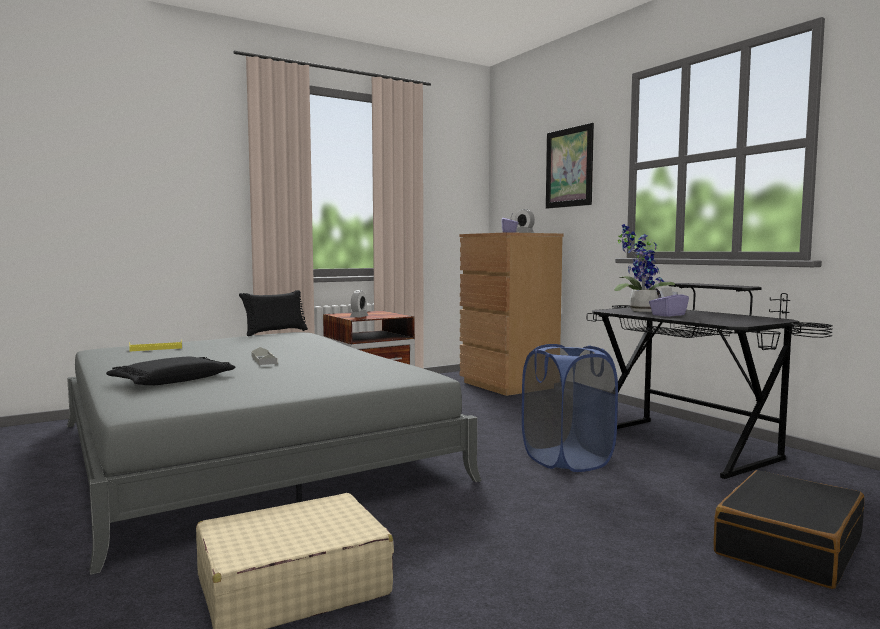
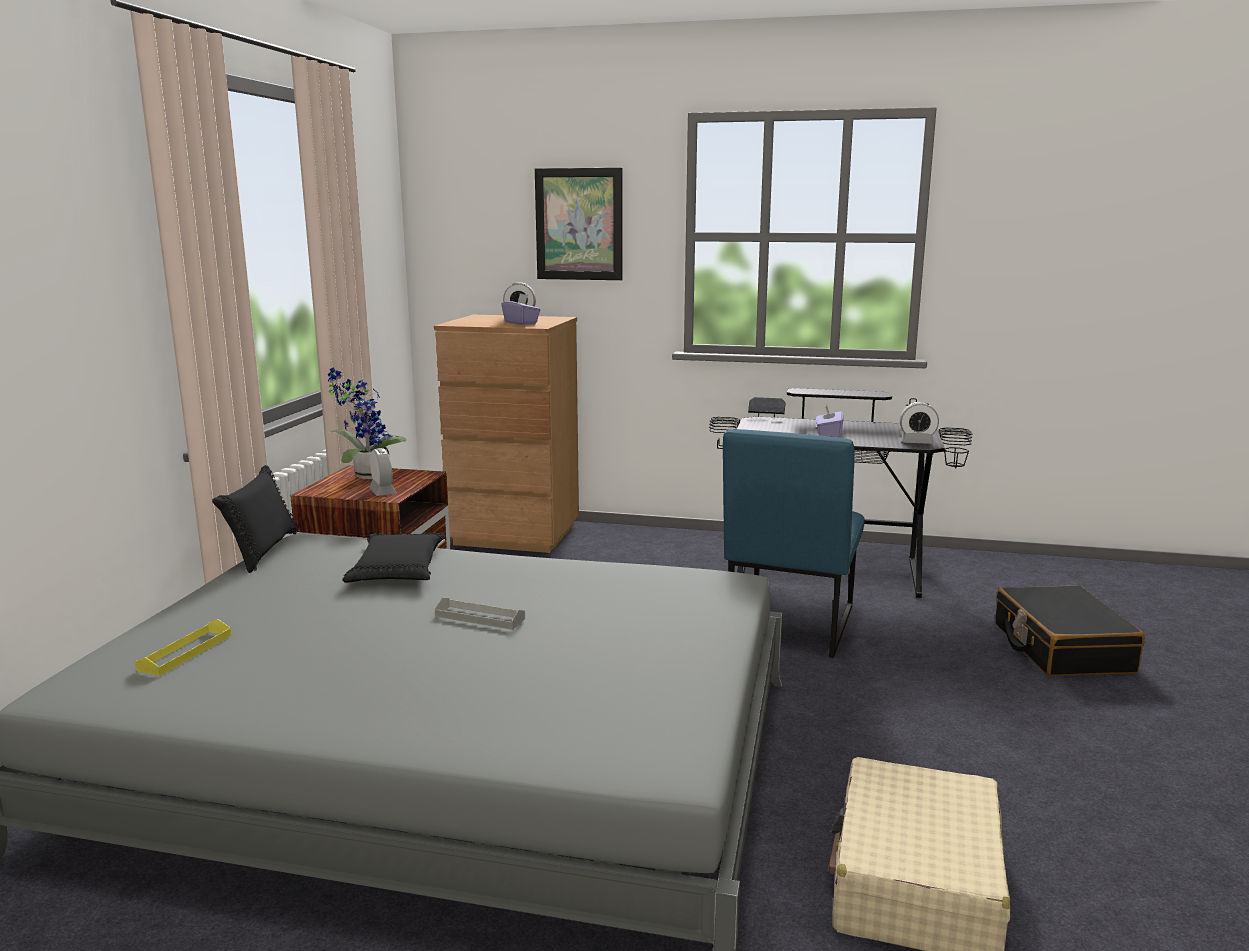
camera: 45 degrees left, 10 degrees up
(173, 379) = (495, 701): black pillow -> black pillow (398, 566)
(566, 460) = (788, 624): blue laundry basket -> blue chair
(640, 311) = (778, 430): potted plant -> potted plant (366, 475)
(734, 323) = (917, 442): none -> alarm clock

